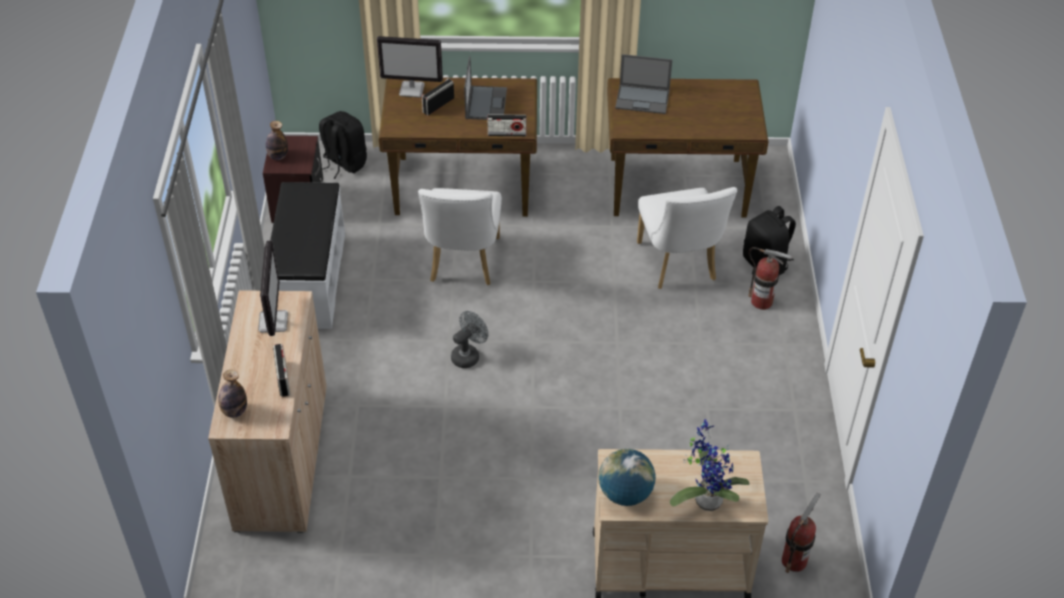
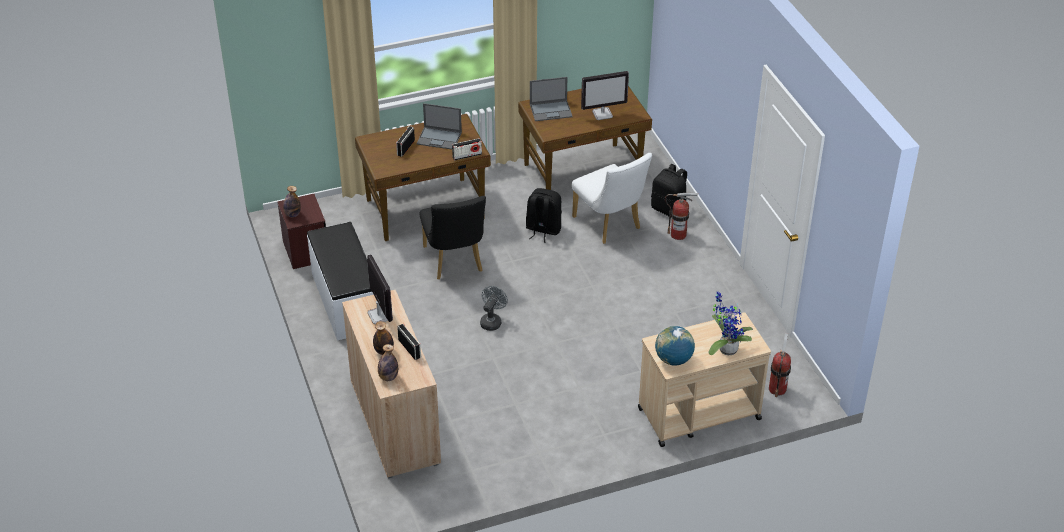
camera: 20 degrees left, 5 degrees down
(250, 373) = (384, 351): none -> bottle
(344, 163) = (325, 214): black backpack -> black backpack (543, 230)
(412, 89) = (380, 141): monitor -> monitor (603, 114)
(463, 264) = (454, 262): white chair -> black chair
(486, 103) = (439, 138): laptop -> laptop turned 120 degrees clockwise

